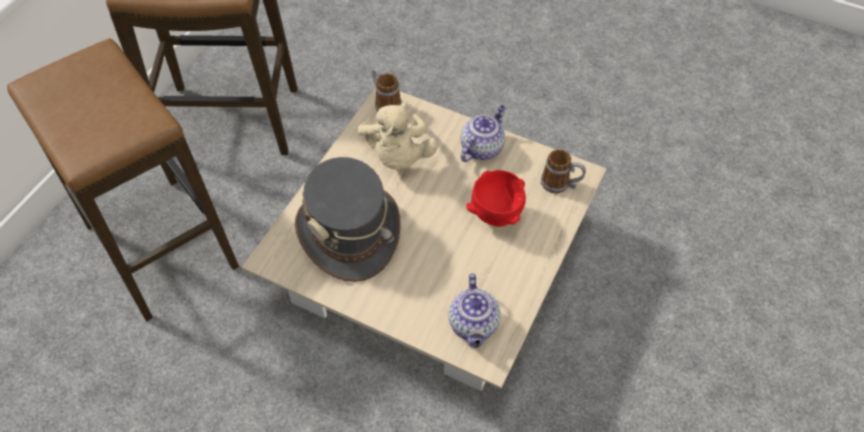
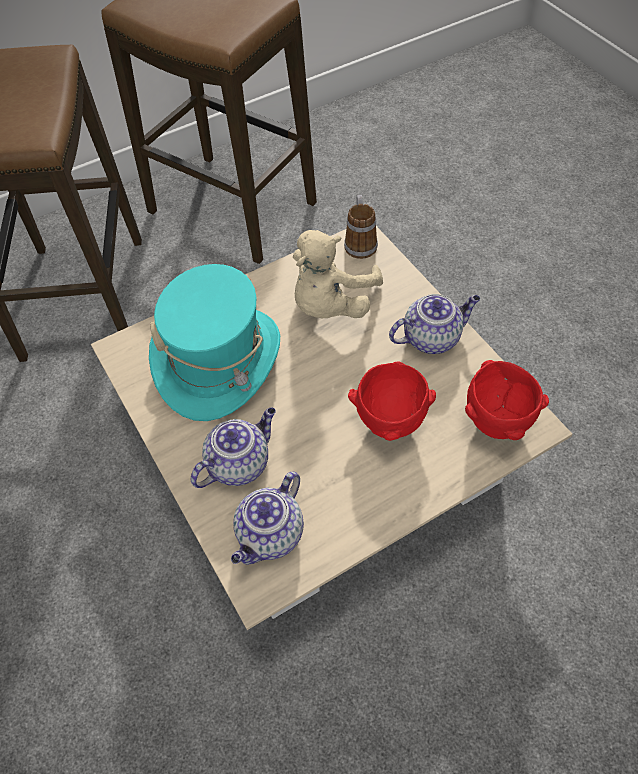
camera: 35 degrees right, 0 degrees up
(349, 232) = (218, 361): grey hat -> turquoise hat
(418, 292) = (239, 463): none -> teapot
(560, 184) = (497, 425): mug -> red bowl

